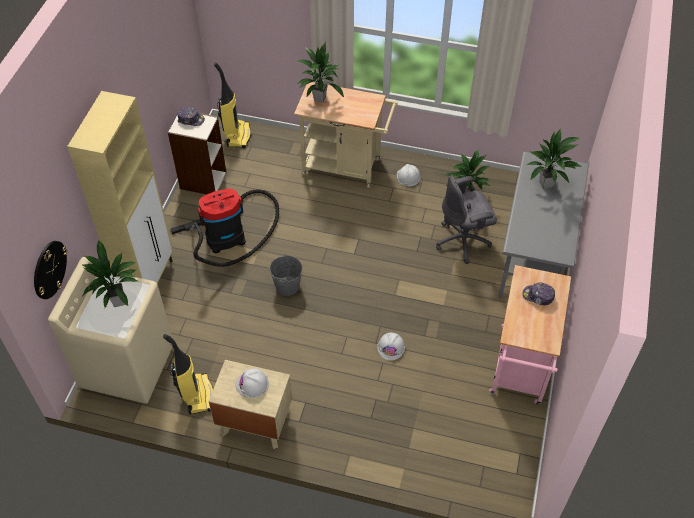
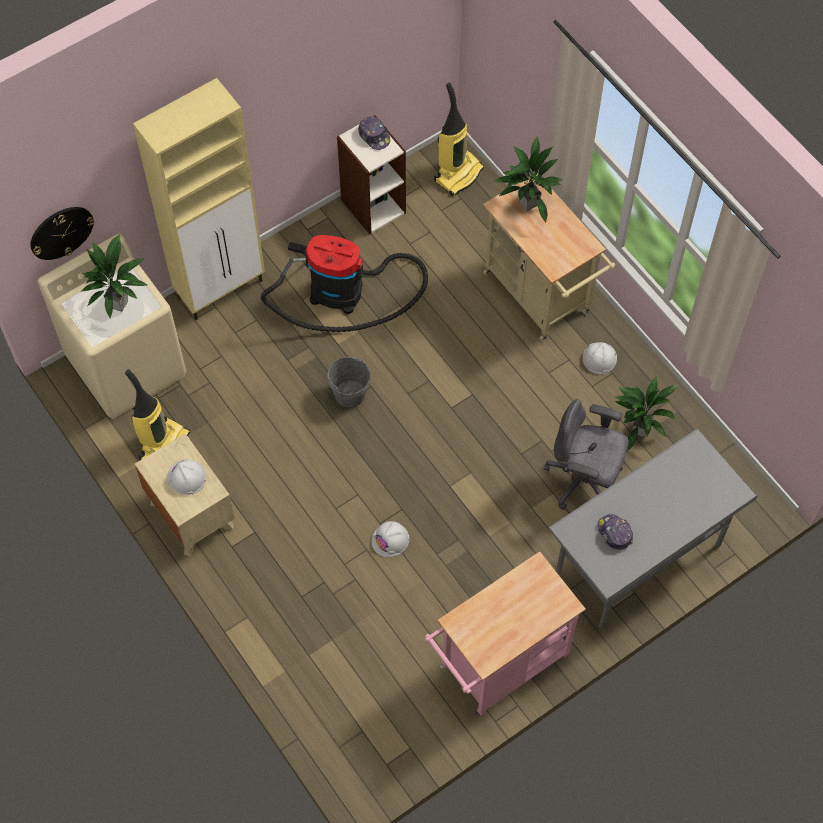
camera: 40 degrees right, 10 degrees up
(538, 296) = (527, 603): cap -> cap (614, 533)
(546, 184) = (679, 487): potted plant -> none

